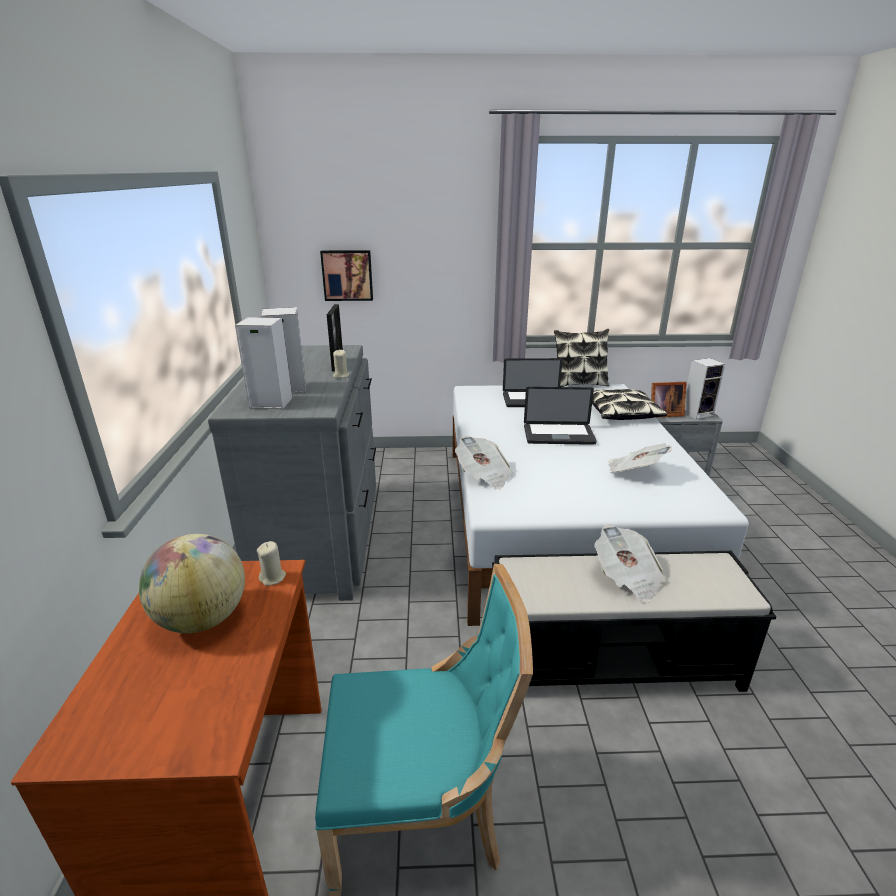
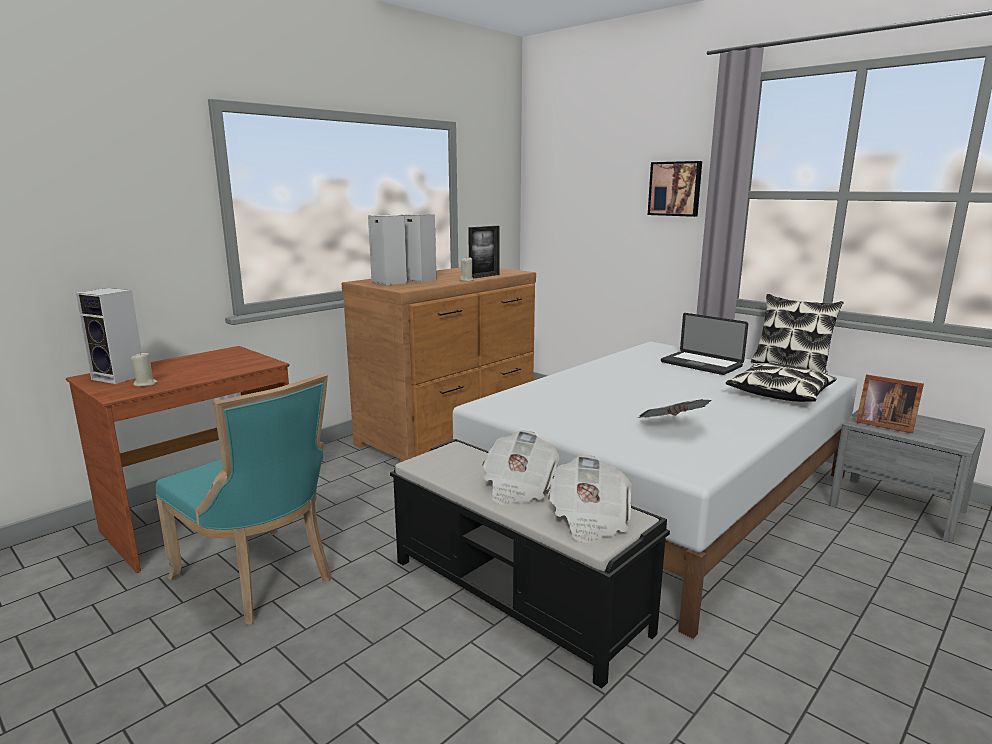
camera: 45 degrees right, 10 degrees down
(202, 619) = (205, 365): globe -> none
(273, 577) = (260, 363): beige candle -> beige candle (145, 384)
(322, 537) = (450, 432): grey dresser -> brown dresser
(347, 275) = (578, 219): picture -> picture (675, 189)
(484, 476) = (528, 389): newspaper -> newspaper (589, 520)
(558, 435) = (661, 388): laptop -> none
(697, 413) = (944, 437): speaker -> speaker (120, 377)

